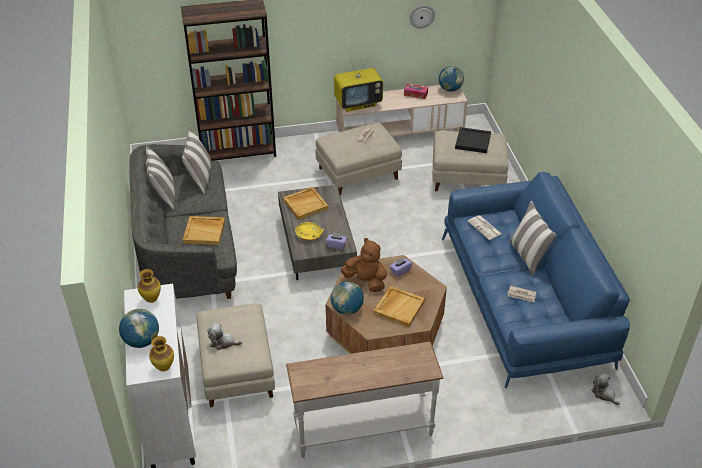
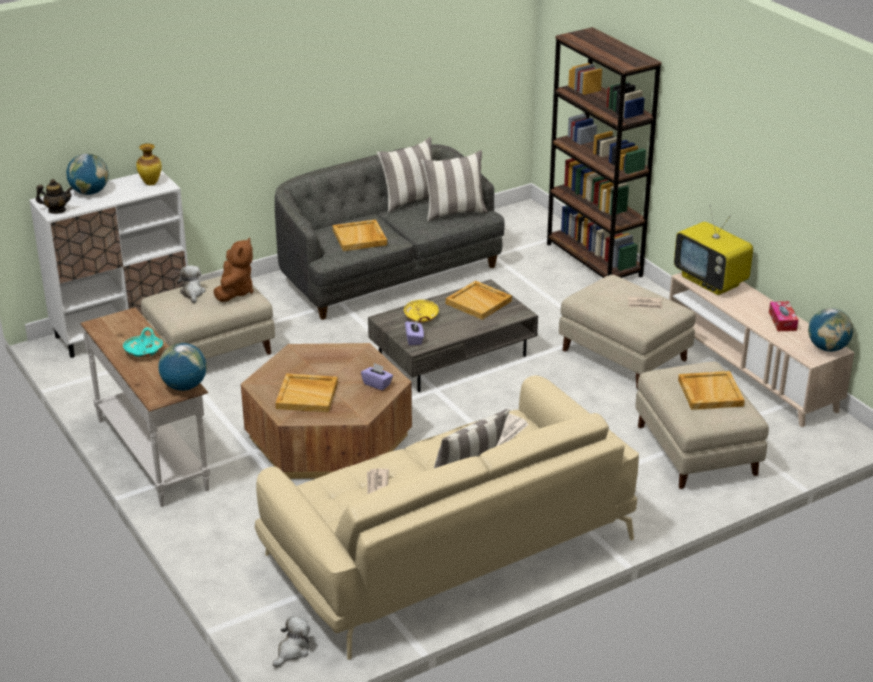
camera: 70 degrees right, 10 degrees down
(163, 368) = (57, 210): vase -> teapot
(347, 309) = (285, 359): globe -> globe (184, 386)
(360, 367) = (144, 351): none -> turquoise bowl
(366, 281) = (343, 363): brown plush toy -> brown plush toy (235, 292)
(422, 16) = (824, 202): wall clock -> none
(472, 141) = (709, 392): black tray -> beige tray
(524, 301) = (447, 548): blue sofa -> beige sofa

